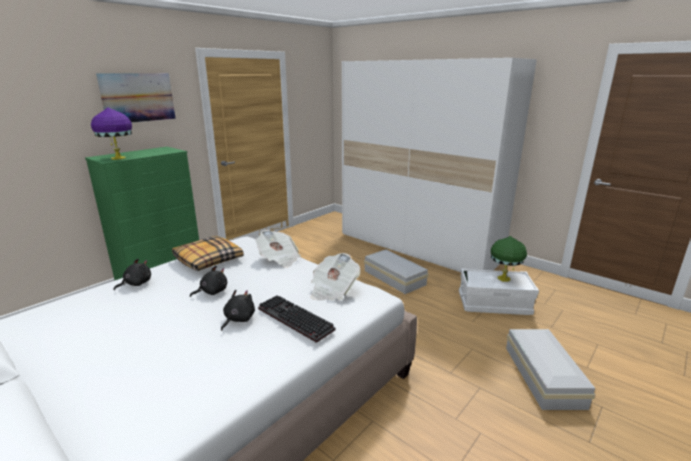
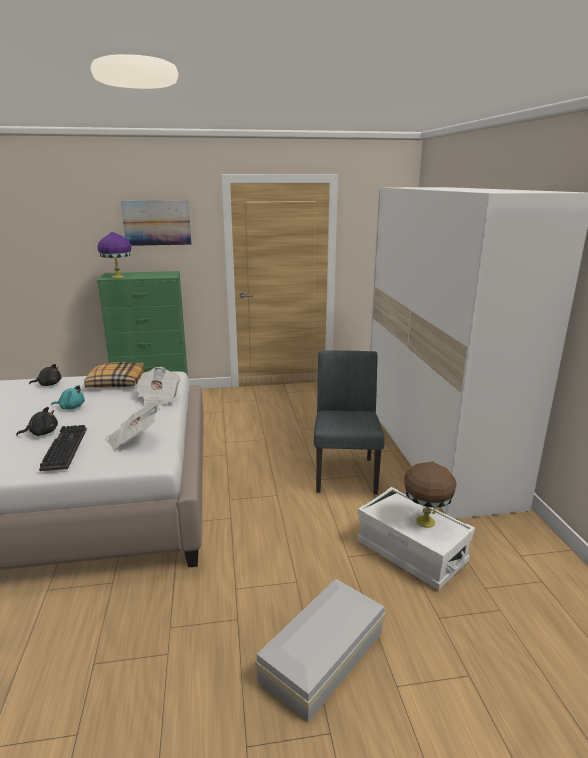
camera: 40 degrees right, 0 degrees up
(212, 292) = (71, 407): black plush toy -> turquoise plush toy
(394, 277) = (345, 471): white storage box -> grey chair
(504, 279) = (425, 522): green table lamp -> brown table lamp

